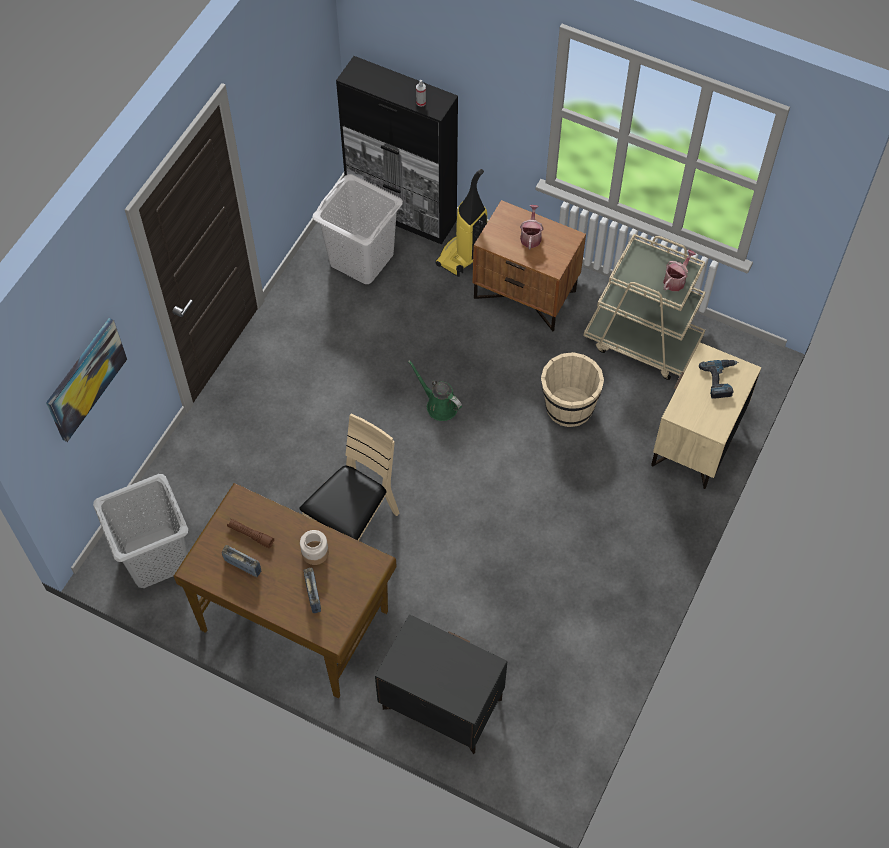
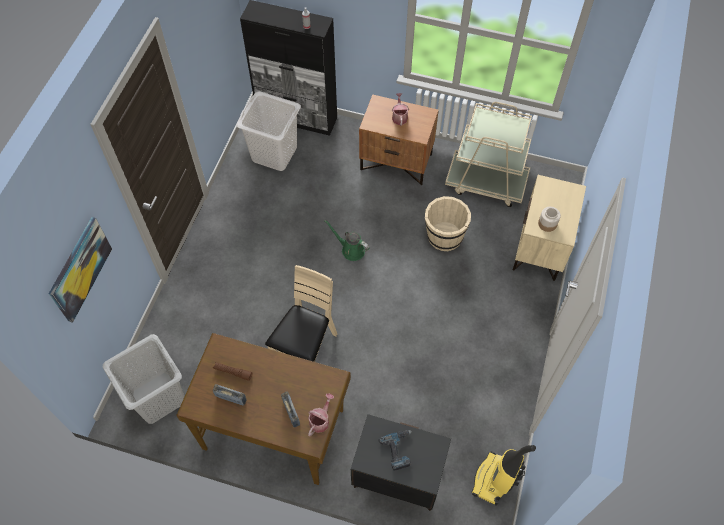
camera: 10 degrees left, 0 degrees up
(314, 553) = (286, 378): jar -> jar (547, 224)
(463, 255) = (346, 141): vacuum cleaner -> vacuum cleaner (493, 480)
(676, 280) = (513, 131): watering can -> watering can (320, 420)
(721, 380) = (559, 199): power drill -> power drill (399, 450)

